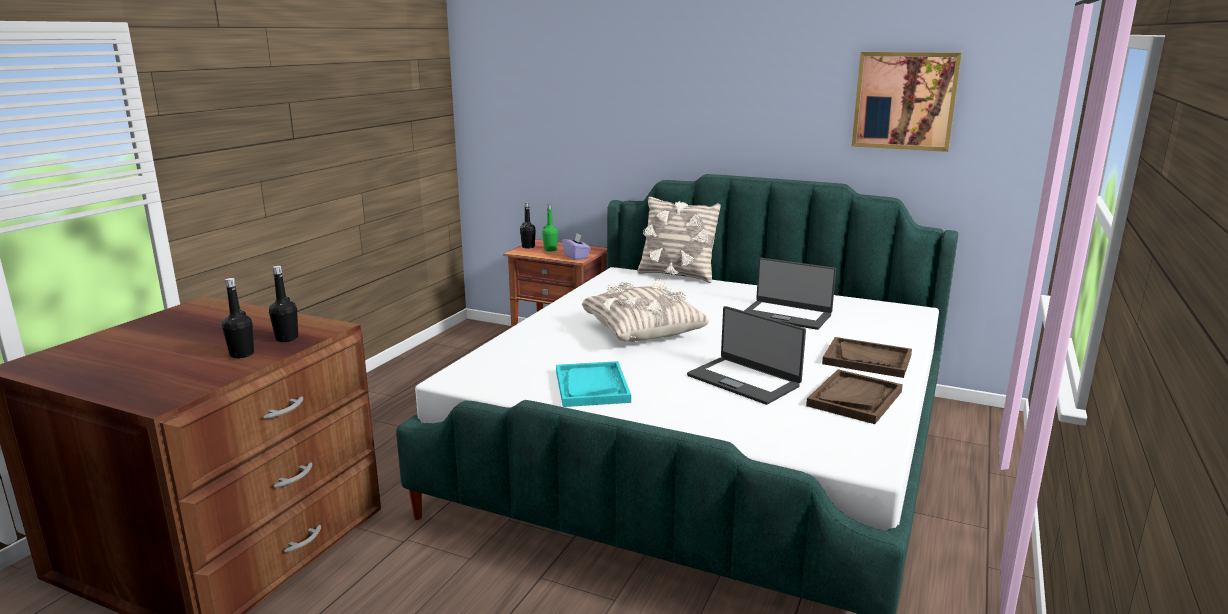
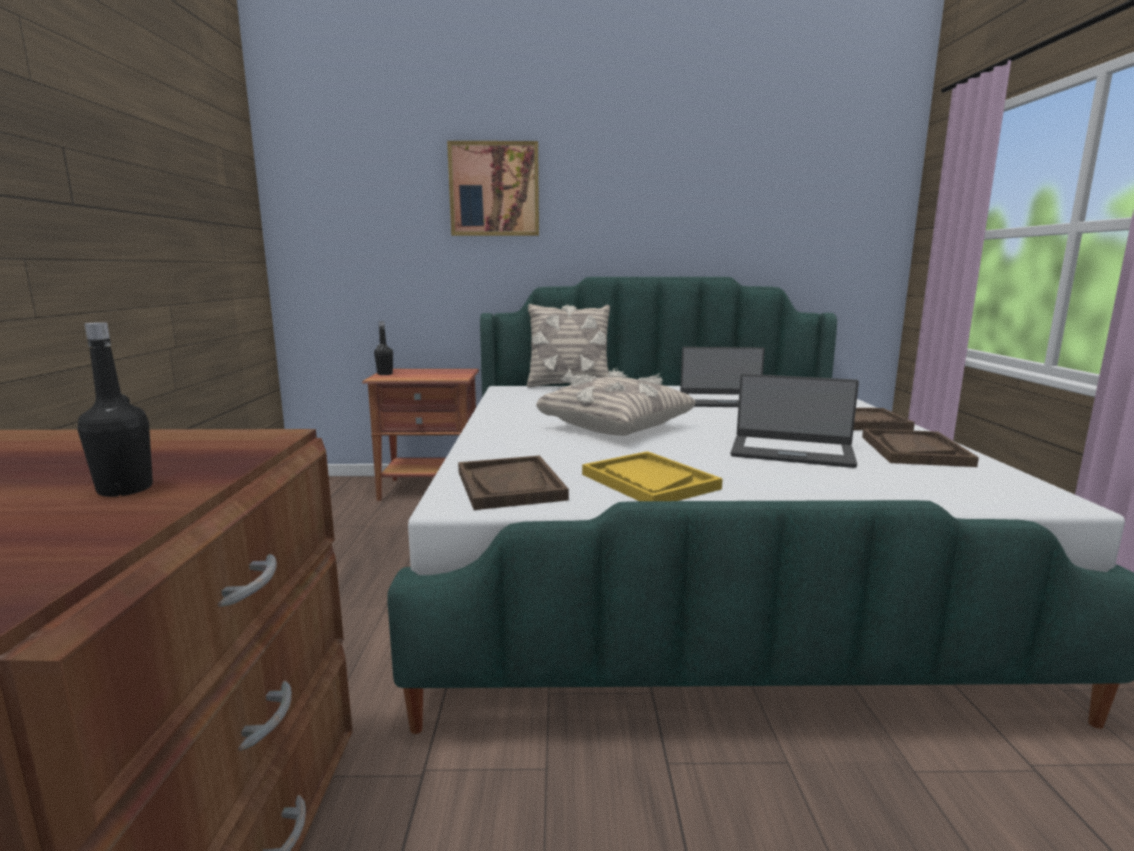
camera: 25 degrees left, 5 degrees down
(287, 338) = (200, 458): black bottle -> none
(499, 372) = (510, 485): none -> brown tray
(550, 250) = (414, 374): green bottle -> none
(576, 257) = (453, 376): purple tissue box -> none
(591, 386) = (649, 481): turquoise tray -> yellow tray
(904, 101) = (775, 194): picture -> picture (494, 189)

